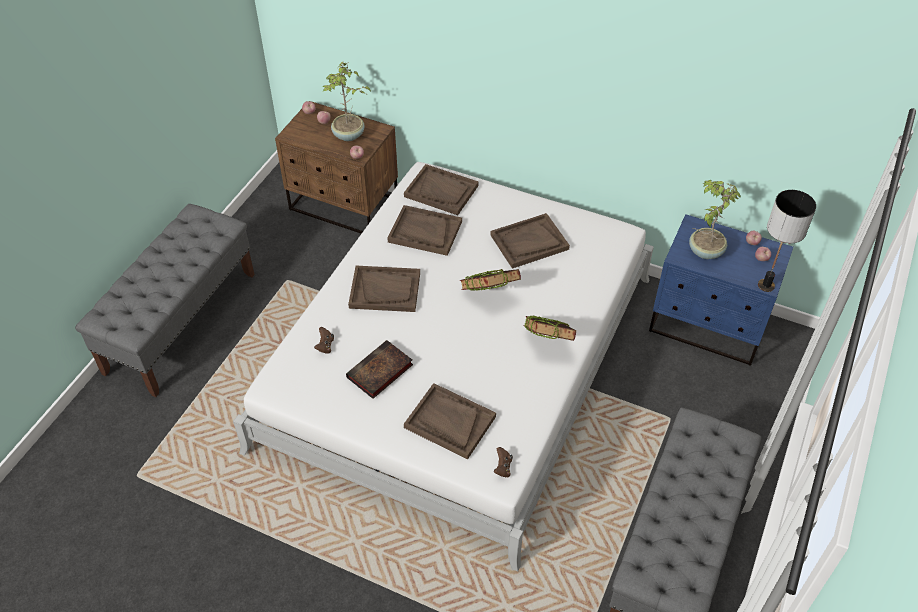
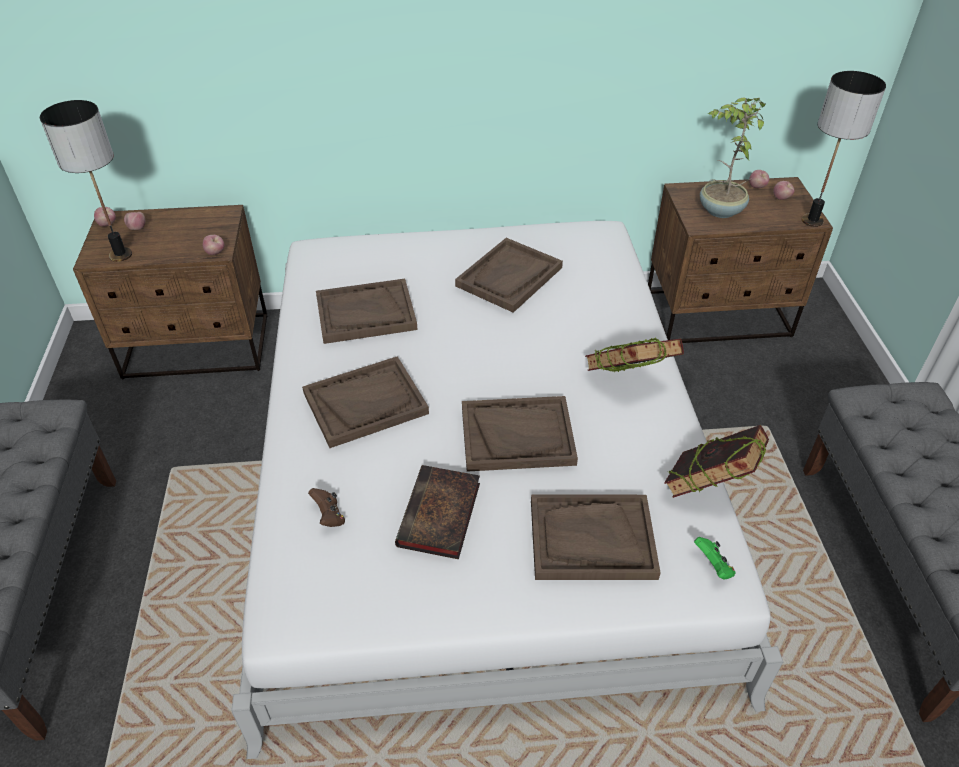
camera: 30 degrees left, 5 degrees down
(305, 138) = (121, 255): none -> table lamp
(348, 136) = (185, 233): potted plant -> none
(441, 191) = (351, 261): brown tray -> brown tray (517, 435)
(489, 297) = (511, 356): book -> book (708, 489)
(503, 467) = (713, 566): brown game controller -> green game controller
(708, 326) = (718, 315): blue nightstand -> brown nightstand

